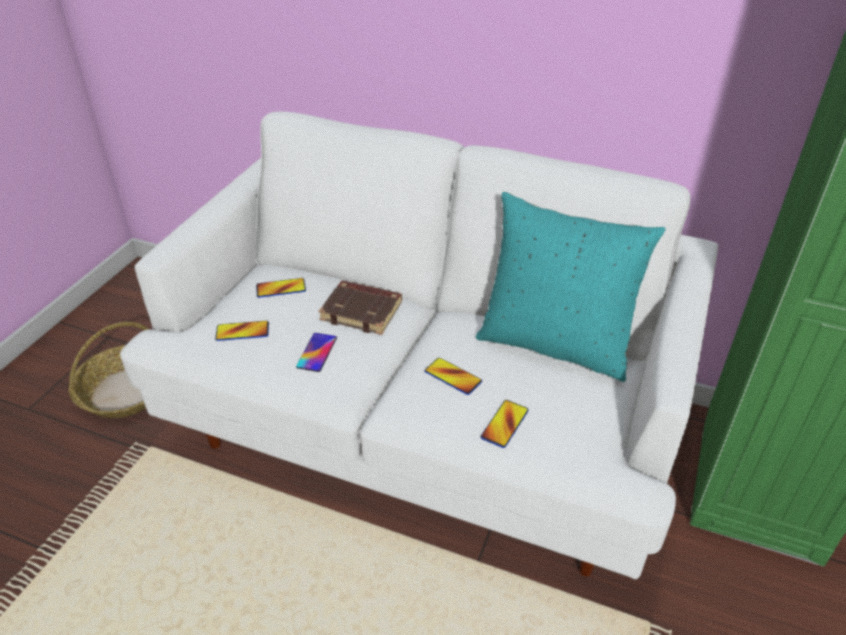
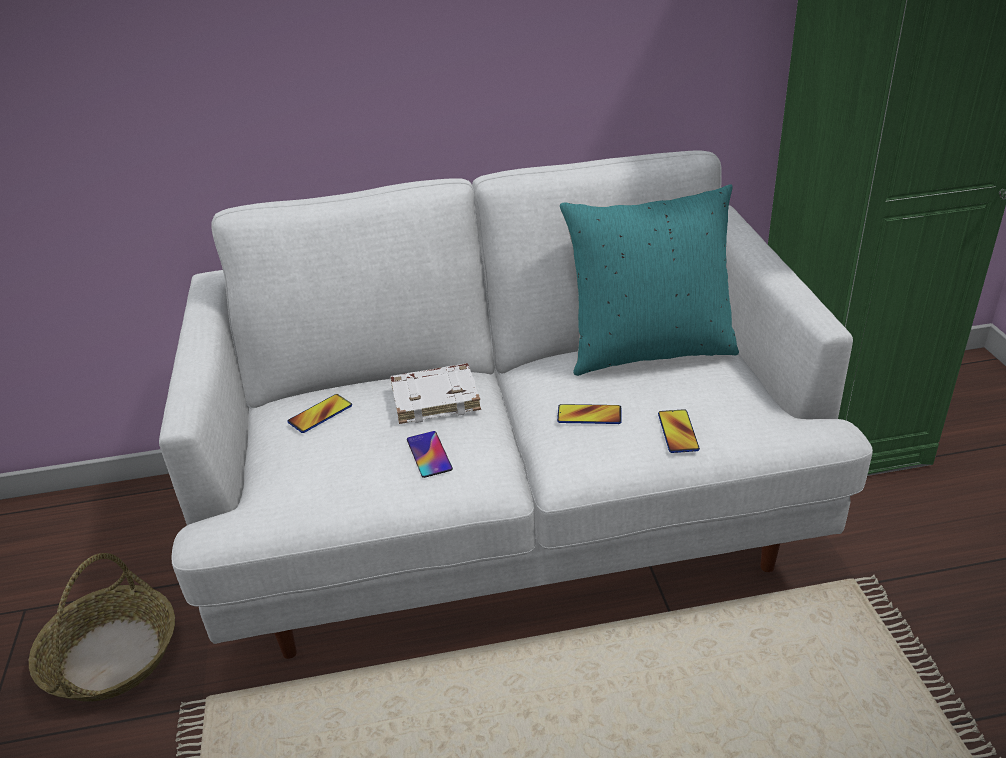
camera: 30 degrees left, 5 degrees down
(242, 332) = (322, 472): phone -> none
(363, 311) = (436, 398): brown book -> white book

